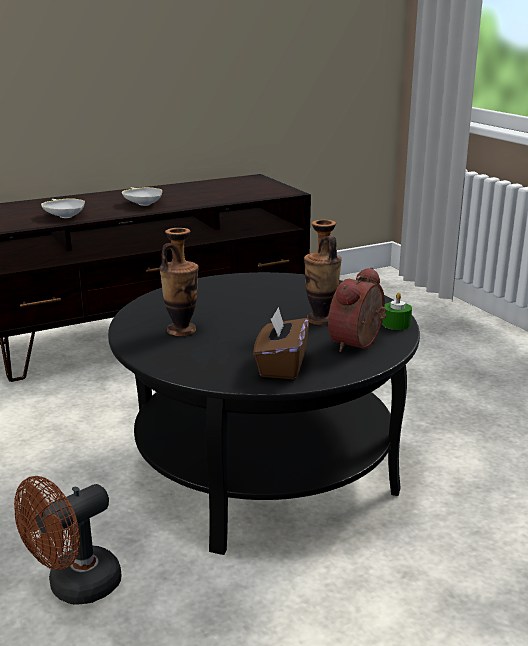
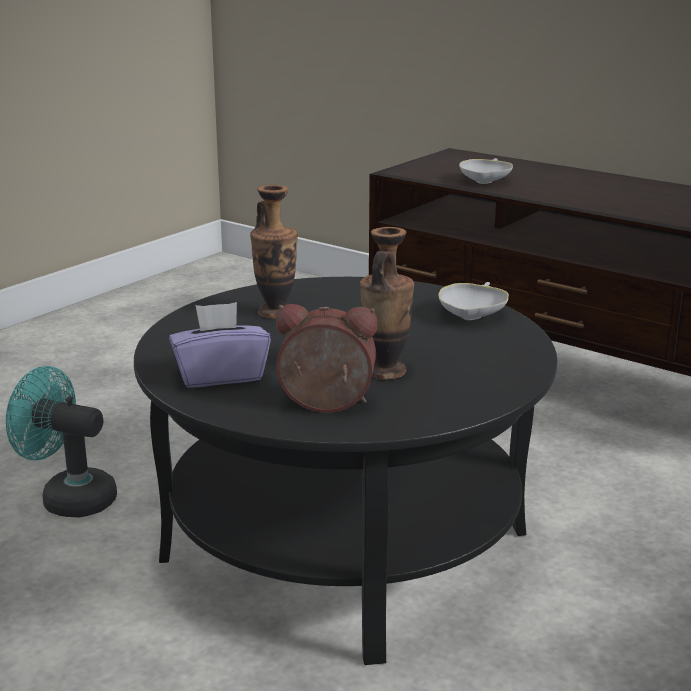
camera: 65 degrees right, 0 degrees up
(75, 588) = (69, 498): brown fan -> turquoise fan
(143, 203) = (592, 195): white bowl -> white bowl (472, 315)
(281, 366) = (220, 375): brown tissue box -> purple tissue box
(396, 324) = (423, 418): green candle -> none

